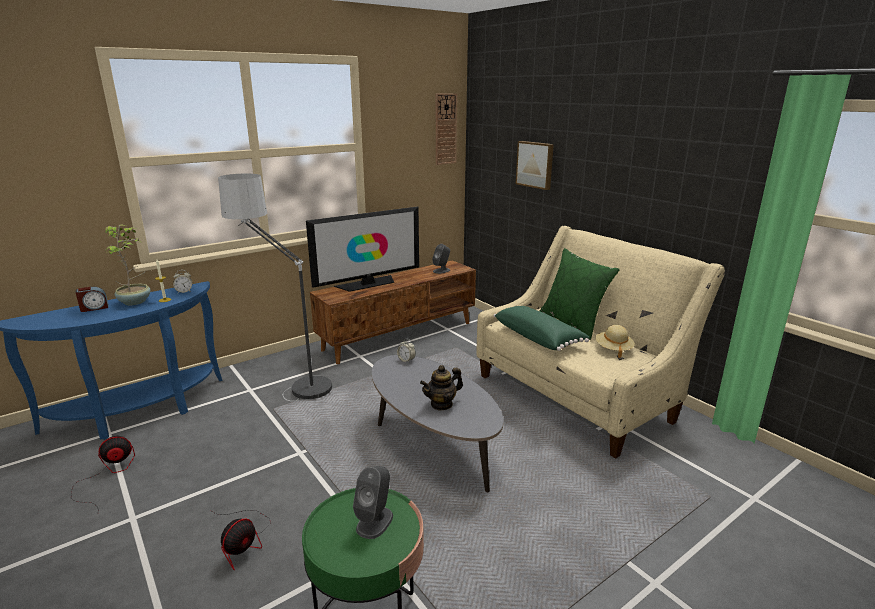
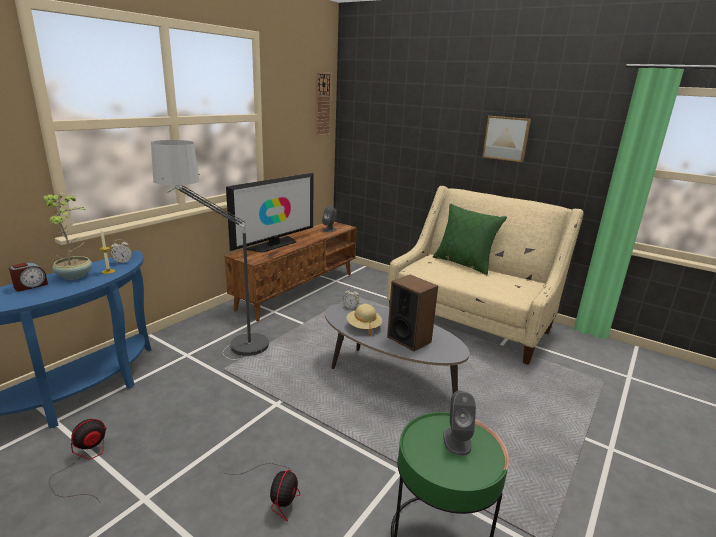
camera: 20 degrees left, 0 degrees up
(441, 404) = (409, 339): teapot -> speaker
(535, 164) = (410, 135): picture -> picture (506, 138)
(538, 337) = (449, 277): green pillow -> none
(613, 349) = (508, 280): beige hat -> beige hat (363, 327)

